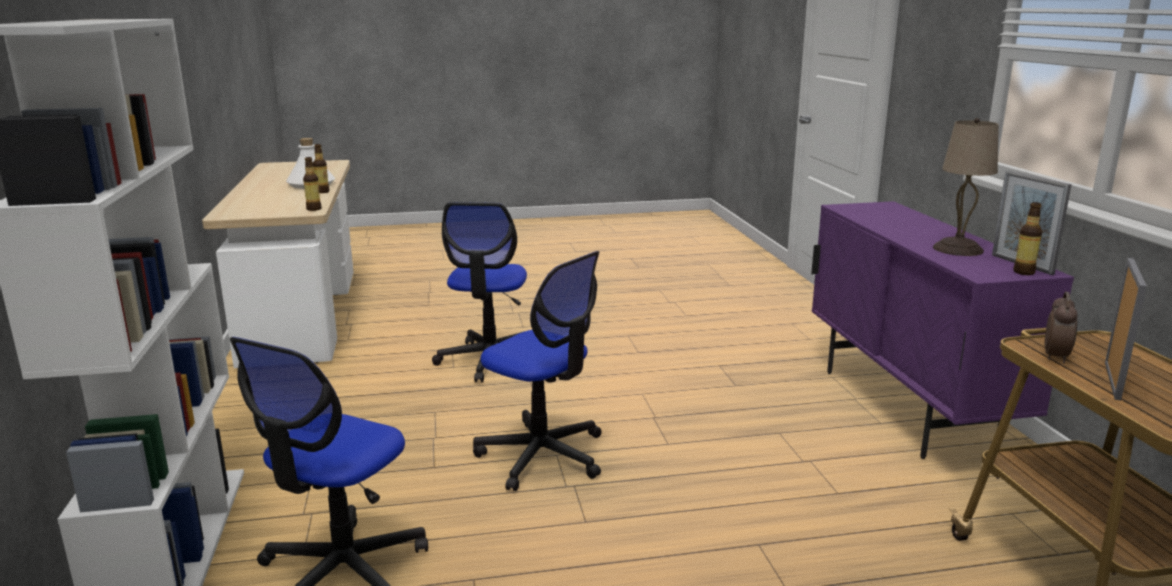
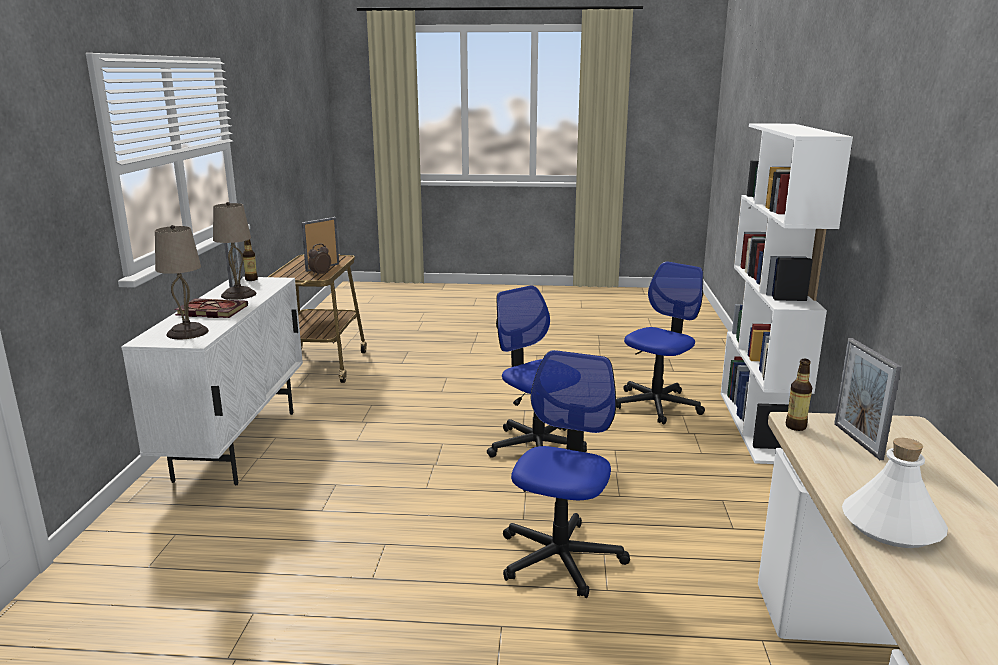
camera: 165 degrees left, 0 degrees up
(279, 206) = (857, 441): none -> picture frame
(322, 192) = (835, 486): bottle -> none
(873, 211) = (186, 333): none -> beige table lamp
(905, 408) = (238, 444): purple cabinet -> white cabinet
(920, 229) = (210, 311): none -> book

